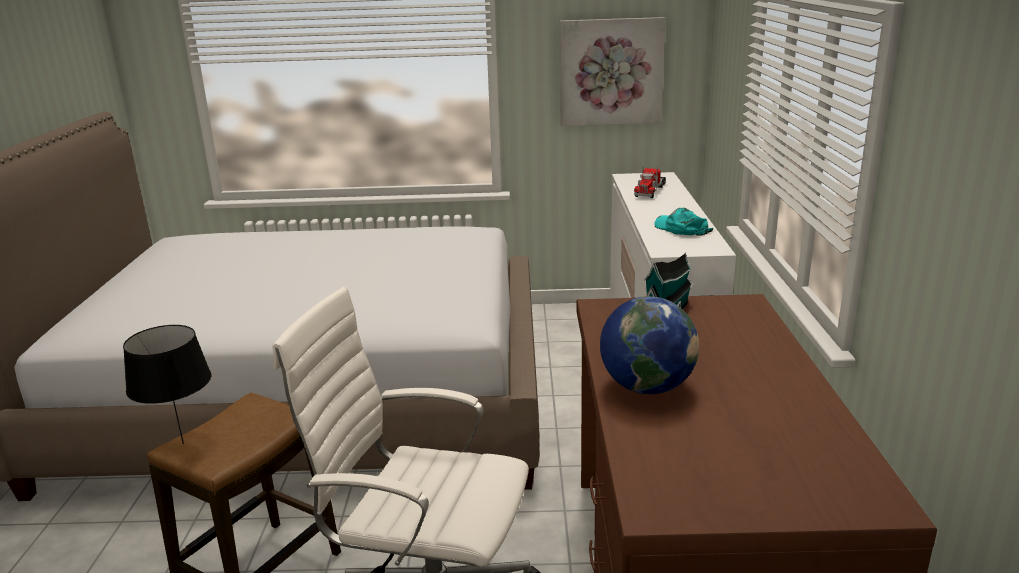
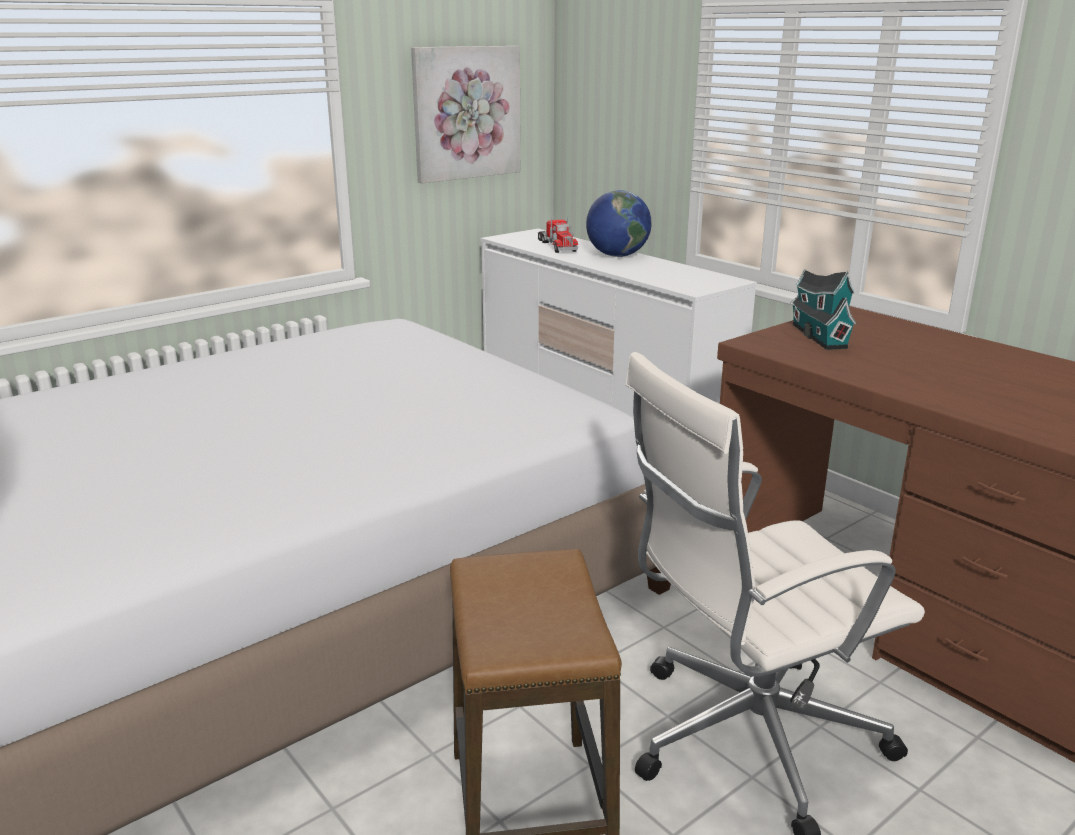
camera: 40 degrees left, 0 degrees up
(183, 444) = (498, 641): black table lamp -> none
(646, 387) = (938, 388): globe -> globe (617, 256)
(681, 228) = (663, 270): turquoise cap -> none

